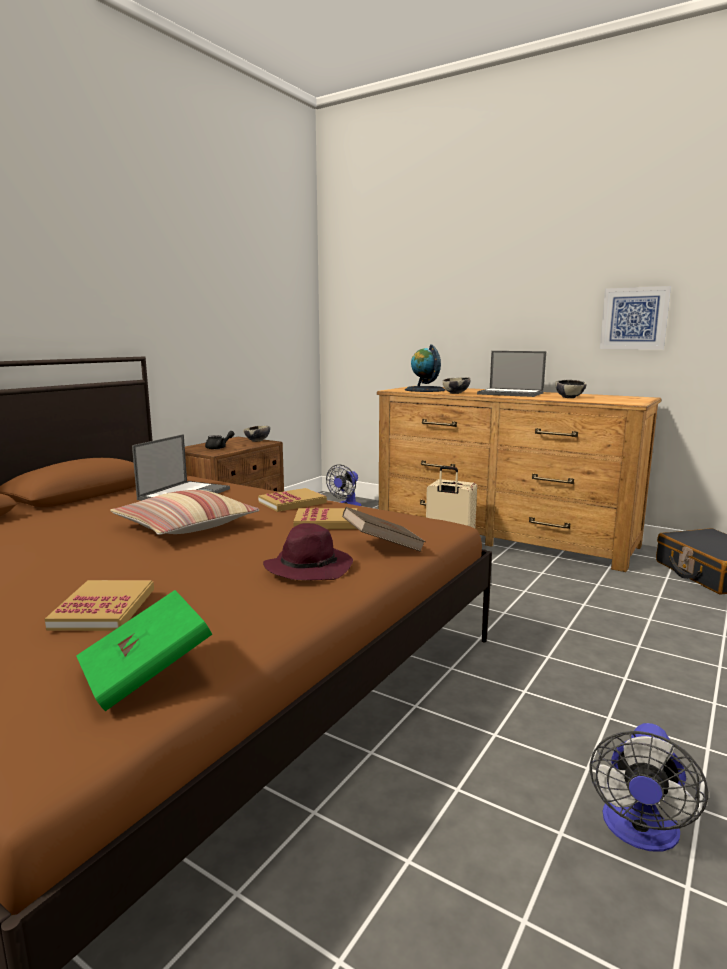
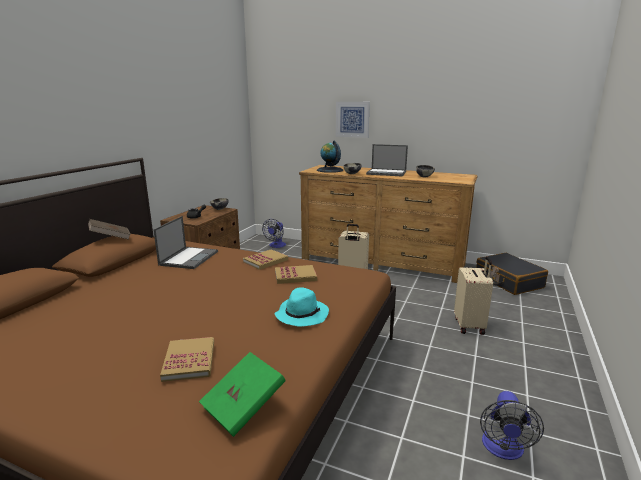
camera: 10 degrees left, 5 degrees up
(186, 526) = (204, 286): pillow -> none
(309, 568) = (301, 315): purple hat -> turquoise hat
(382, 547) = (339, 294): brown book -> brown book (110, 238)
(627, 633) = (470, 326): none -> beige suitcase
(634, 318) = (461, 125): picture -> picture (352, 119)

